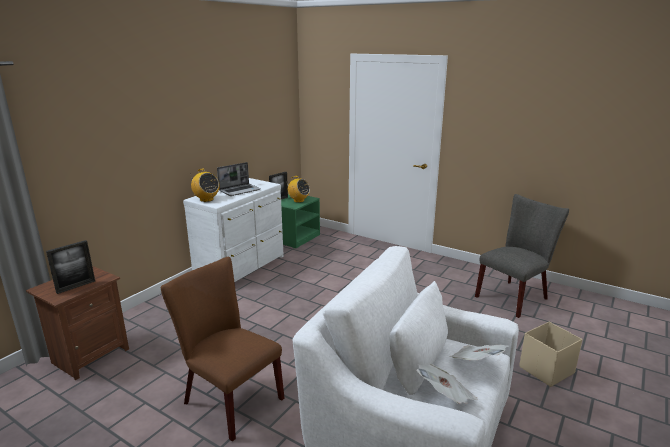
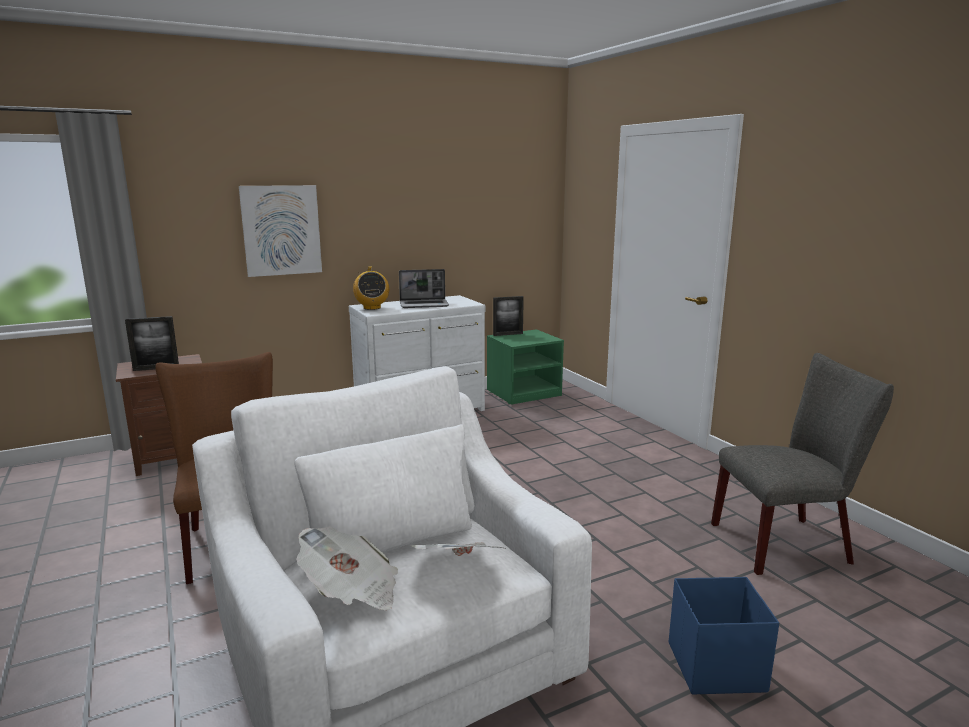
camera: 30 degrees right, 5 degrees down
(132, 149) = (281, 230): none -> picture
(298, 200) = (531, 338): radio -> none
(545, 370) = (714, 666): beige storage box -> blue storage box

